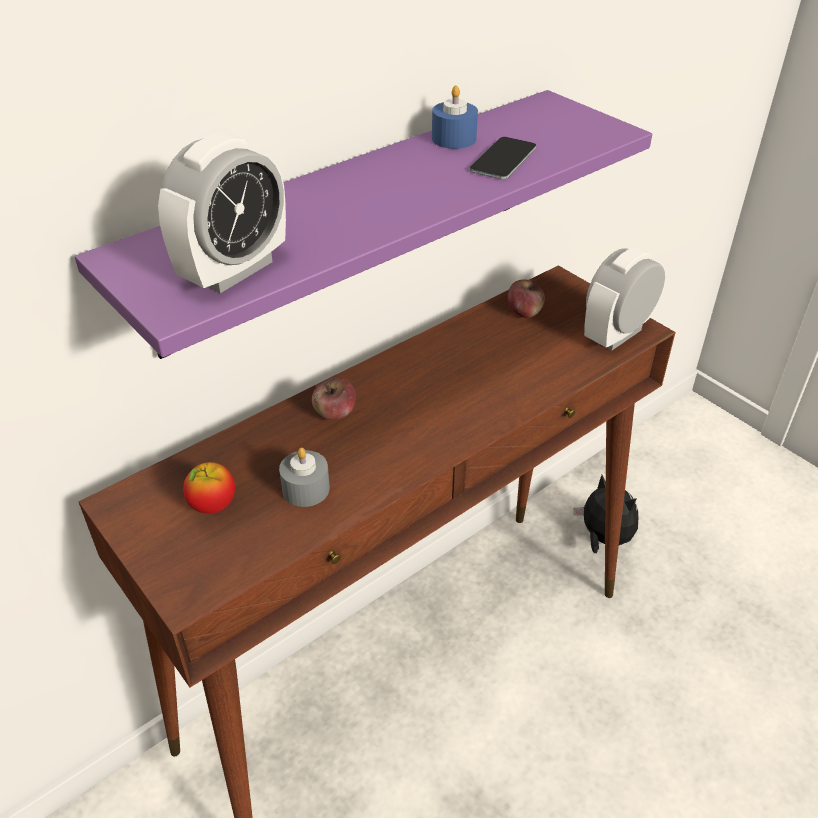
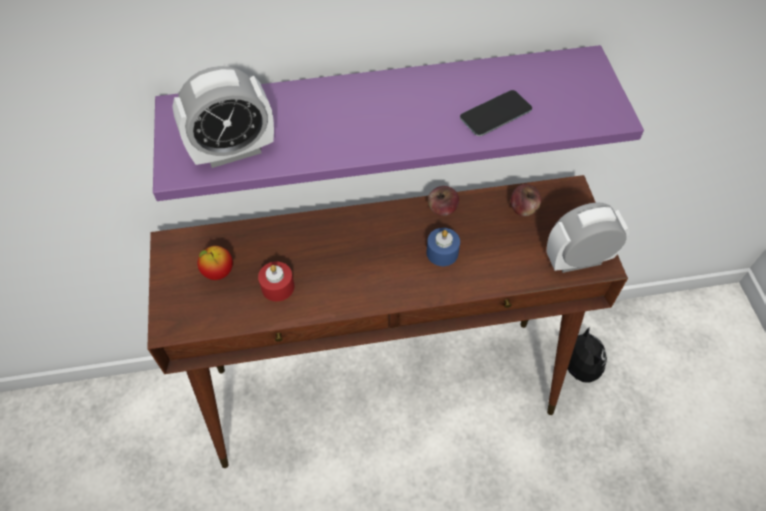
camera: 30 degrees right, 15 degrees up
(306, 489) = (278, 287): grey candle -> red candle
(335, 413) = (332, 237): apple -> apple (442, 209)
(454, 139) = (477, 76): blue candle -> blue candle (442, 252)

